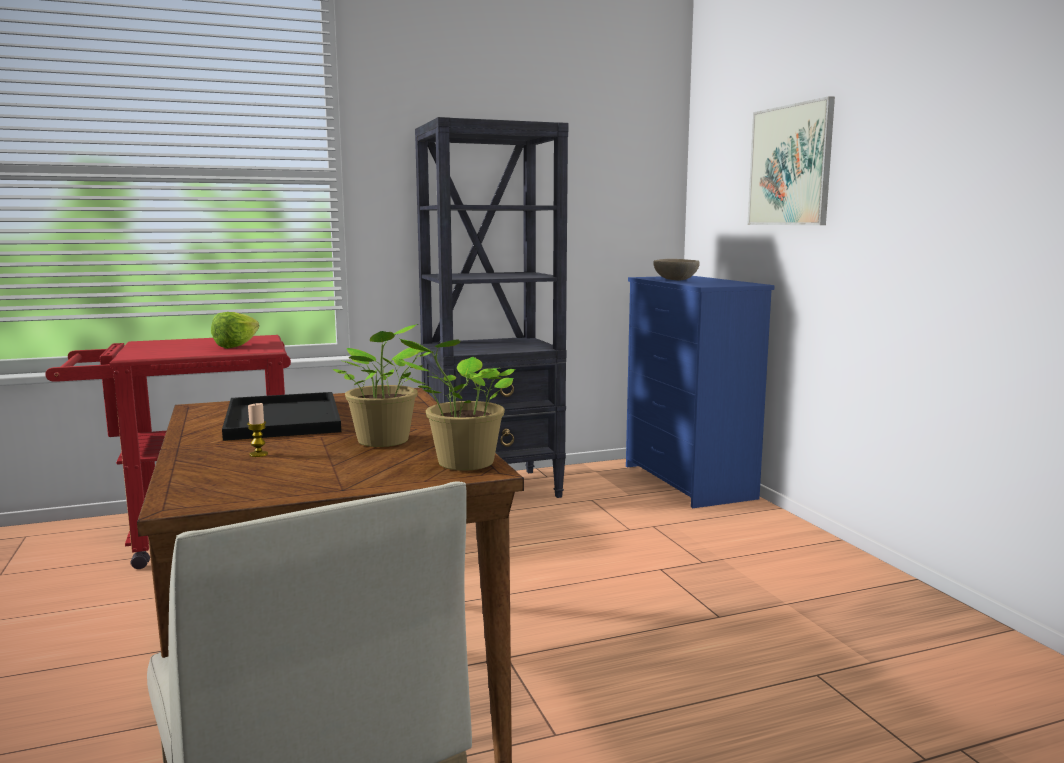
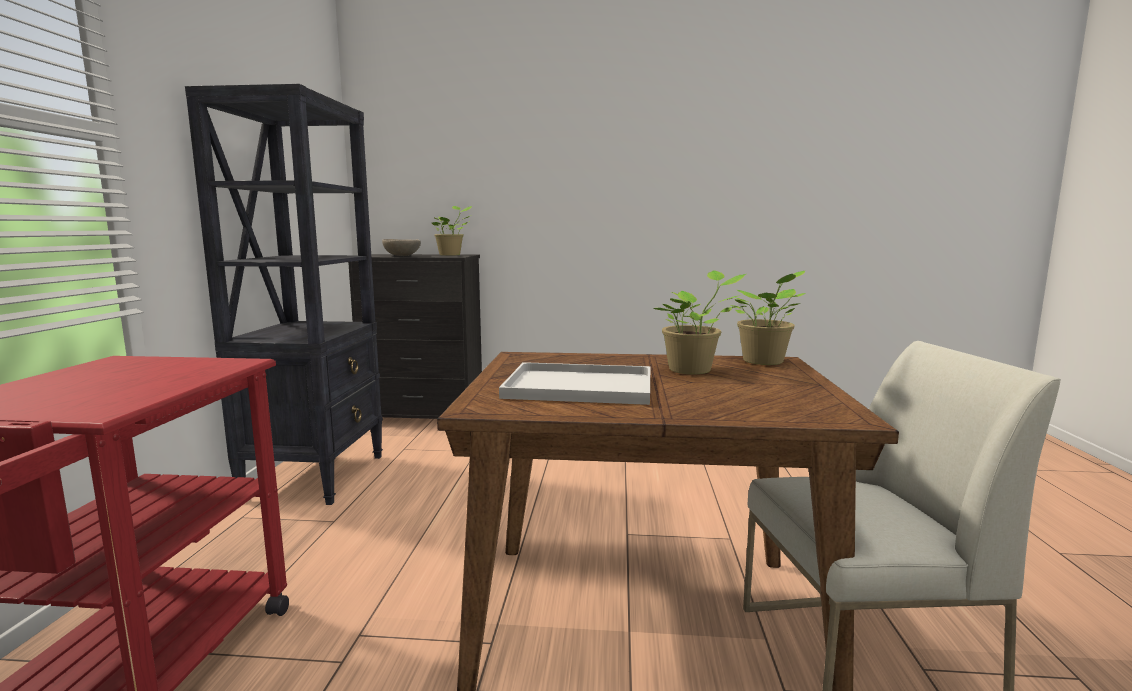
camera: 65 degrees left, 0 degrees up
(241, 345) = (166, 368): lettuce -> none
(258, 454) = (710, 397): candle -> none
(281, 418) = (576, 387): black tray -> white tray
(688, 482) = (424, 416): blue dresser -> black dresser
(732, 283) = (451, 255): none -> potted plant
(790, 165) = (485, 169): picture -> none

